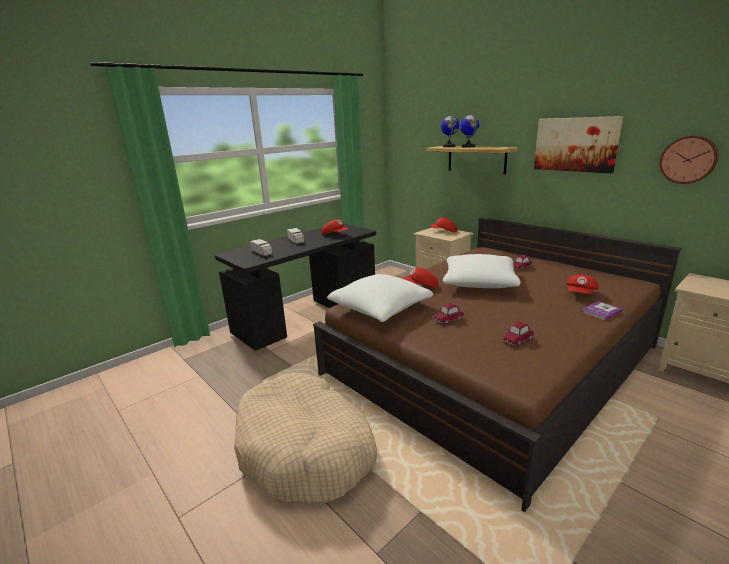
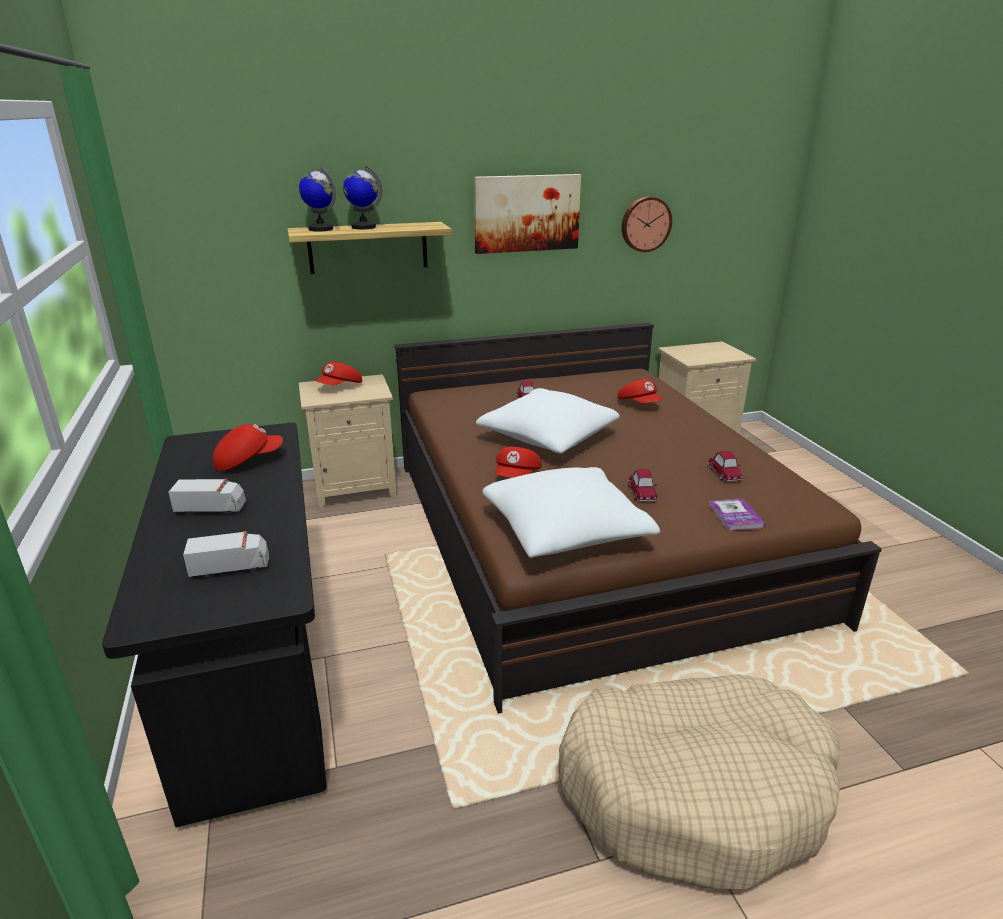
camera: 65 degrees left, 5 degrees up
(601, 312) = (689, 413): book -> book (735, 516)

